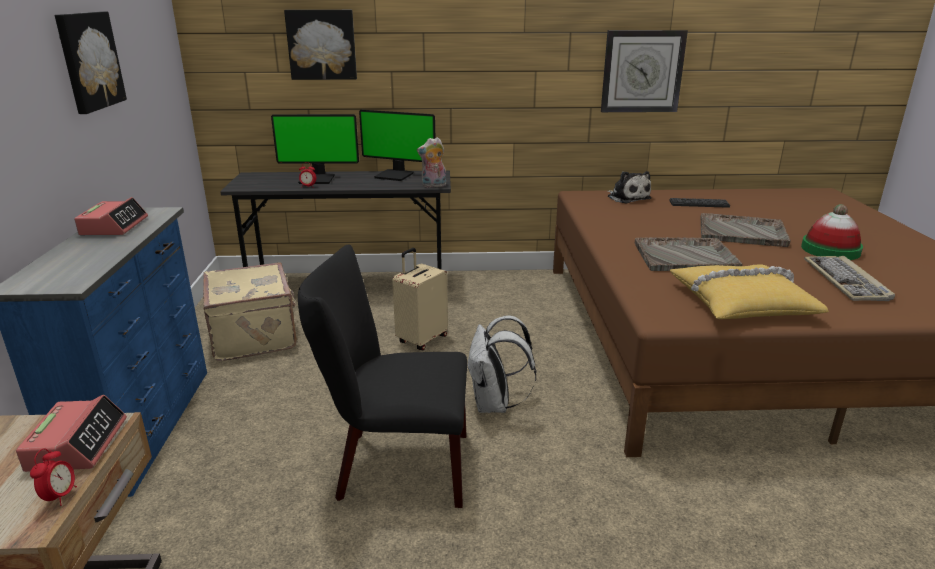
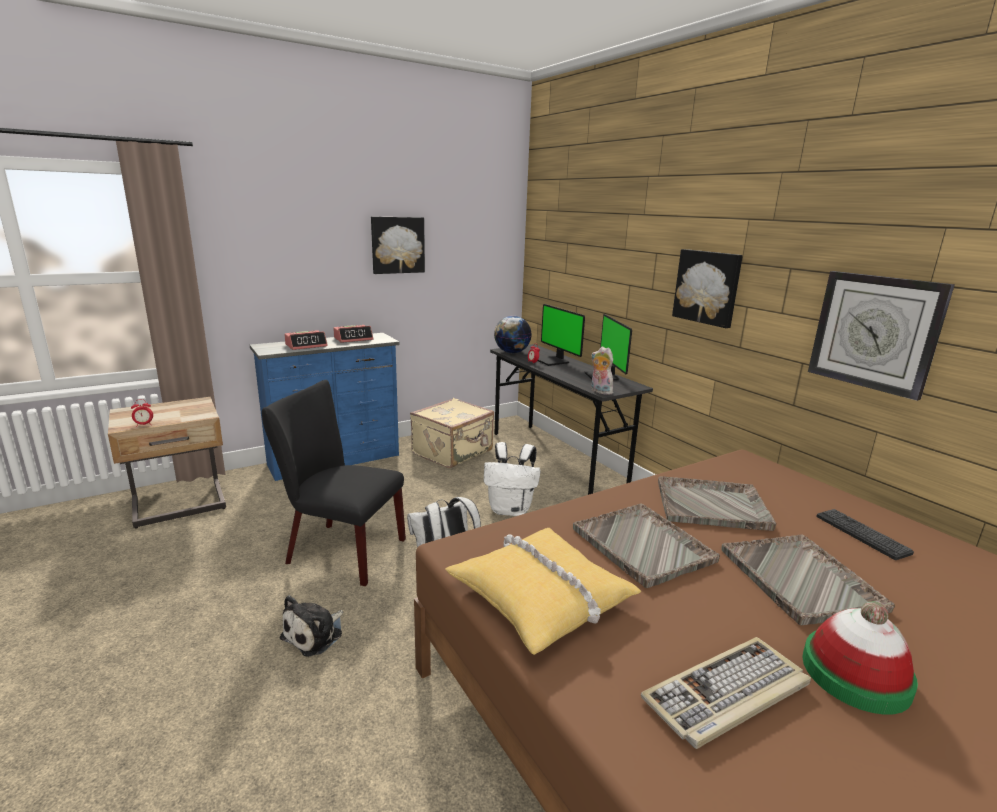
camera: 60 degrees right, 5 degrees down
(77, 444) = (187, 415): alarm clock -> alarm clock (306, 345)
(254, 186) = (511, 352): none -> globe
(322, 44) = (589, 255): picture -> picture (707, 287)
(394, 467) = (339, 550): black chair -> black chair turned 45 degrees counterclockwise
(421, 339) = (511, 510): beige suitcase -> white backpack
(627, 197) = (789, 485): plush toy -> plush toy (315, 634)
(641, 223) = (713, 505): none -> grey tray

